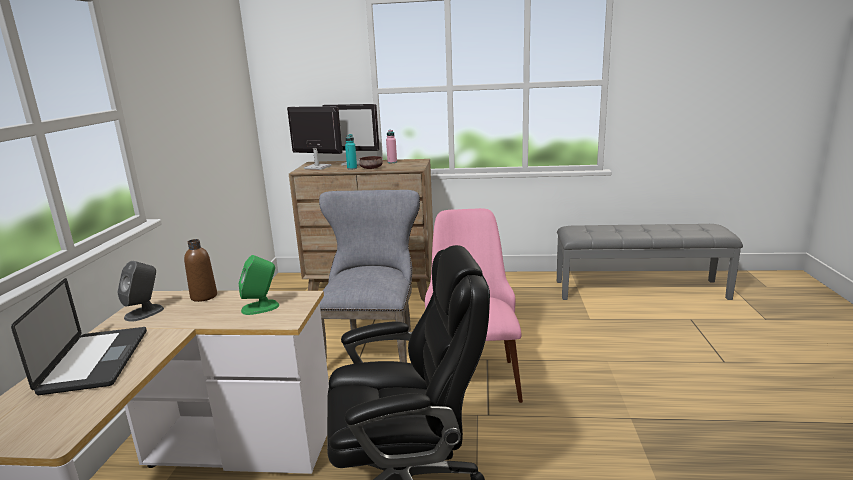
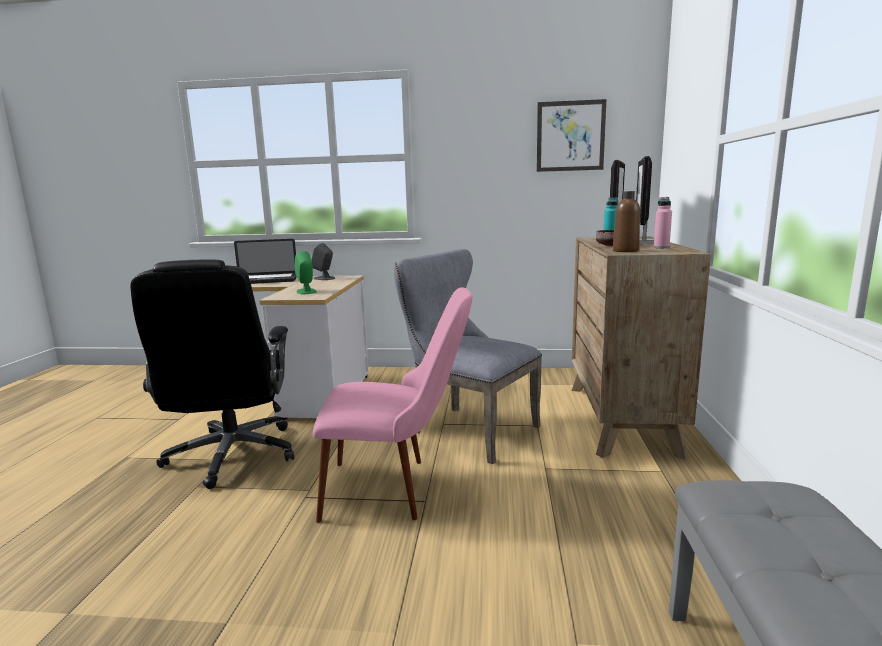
camera: 90 degrees right, 5 degrees down
(204, 296) = (340, 283): brown bottle -> brown bottle (625, 251)
(217, 82) = (570, 136): none -> picture
(373, 346) = (466, 429): grey chair -> grey chair turned 150 degrees counterclockwise

